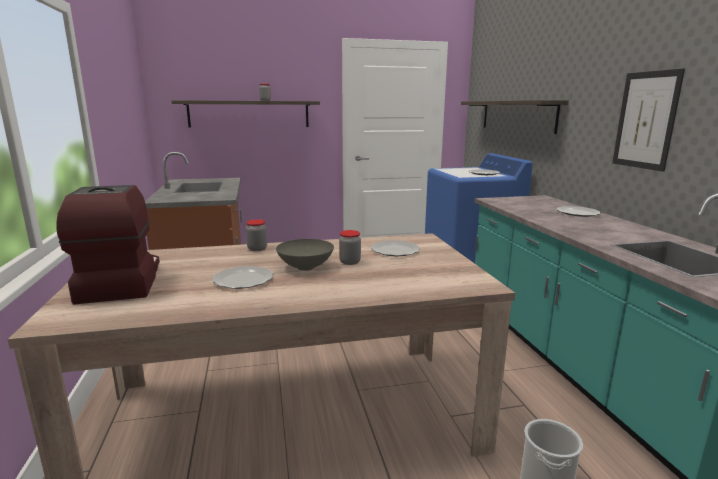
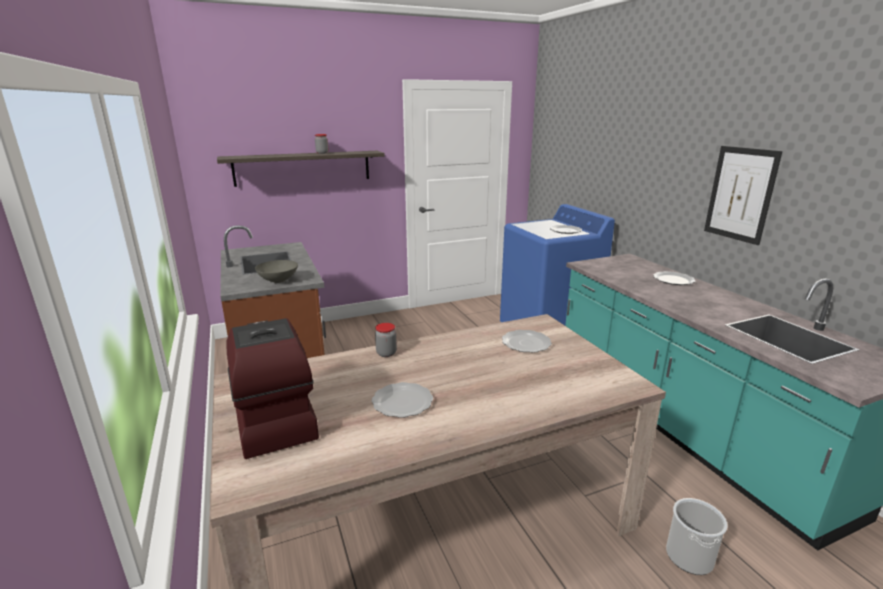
camera: 10 degrees left, 5 degrees up
(306, 267) = (454, 376): grey bowl -> grey bowl (279, 280)
(350, 262) = (492, 364): jar -> none
(517, 115) = (594, 168): shelf -> none

